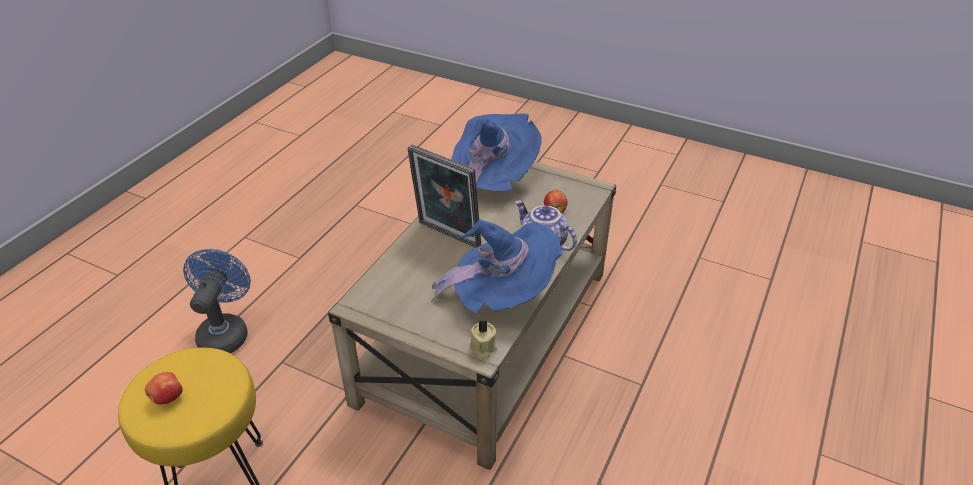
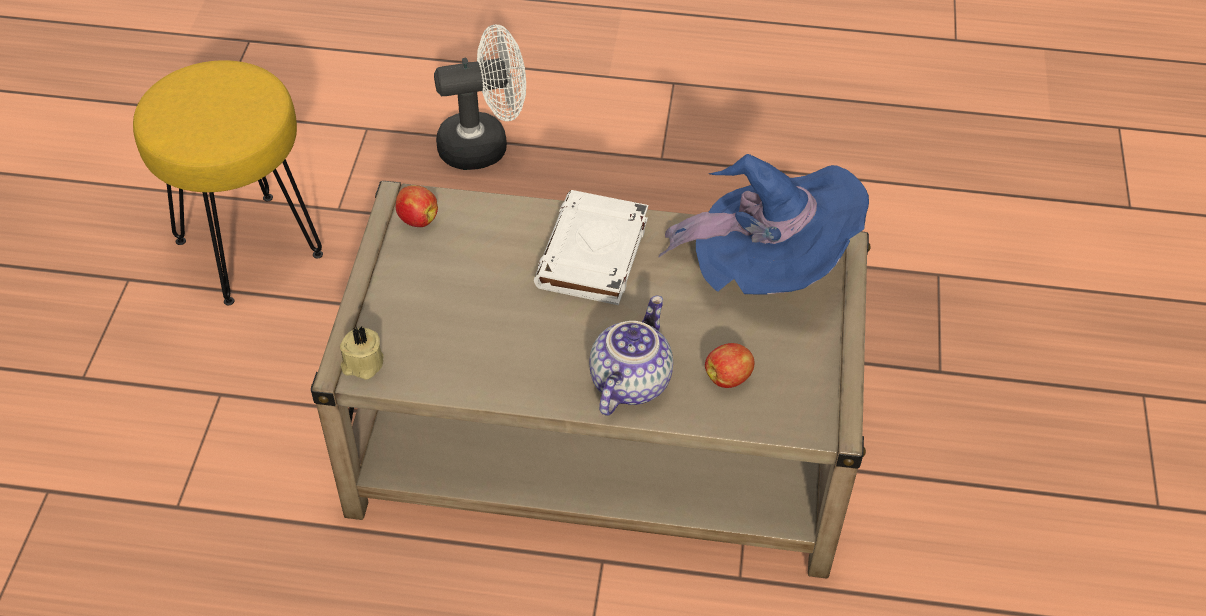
camera: 70 degrees right, 10 degrees up
(167, 398) = (197, 98): apple -> apple (417, 219)
(225, 331) = (484, 144): blue fan -> white fan
(446, 236) = (593, 255): picture frame -> white book
(502, 295) = (482, 360): blue hat -> none

